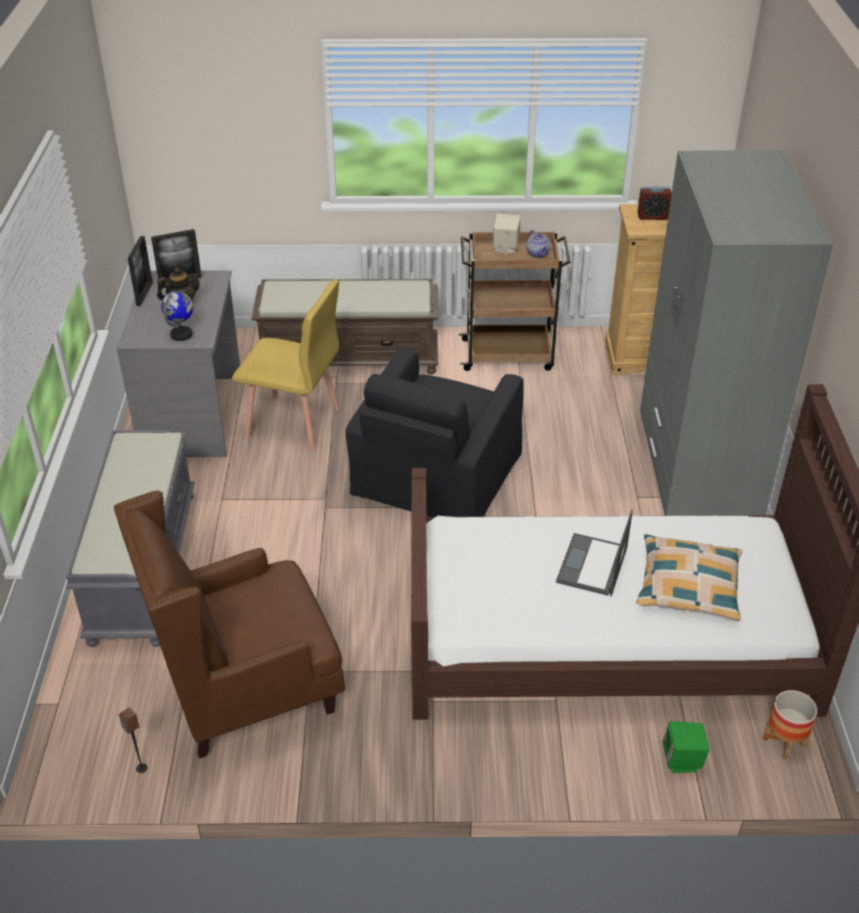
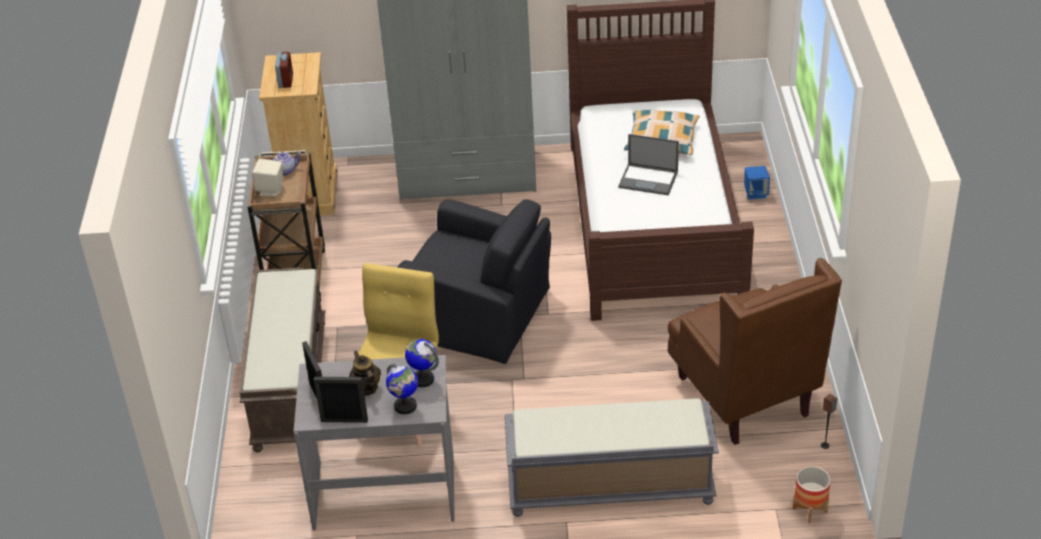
camera: 90 degrees left, 0 degrees up
(148, 325) = (405, 406): none -> globe
(682, 761) = (756, 193): green speaker -> blue speaker
(784, 742) = (732, 154): planter -> planter (810, 510)

